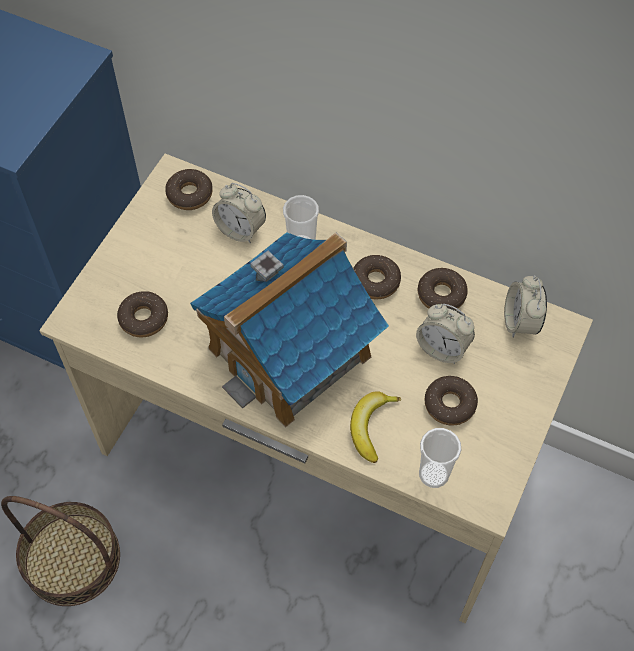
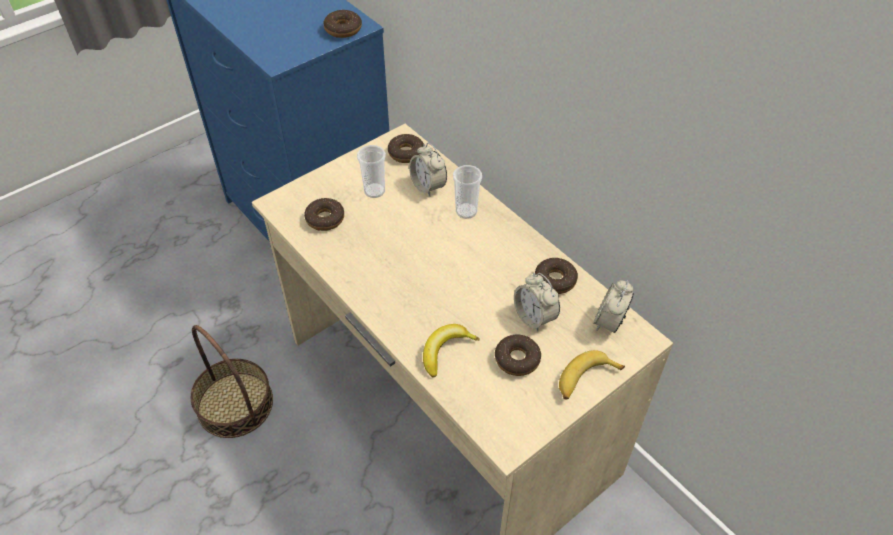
camera: 25 degrees right, 10 degrees down
(291, 352) = (415, 278): toy house -> none
(375, 281) = (508, 253): donut -> donut (343, 29)
(433, 474) = (474, 404): cup -> cup (374, 191)
(529, 398) = (585, 380): none -> banana

